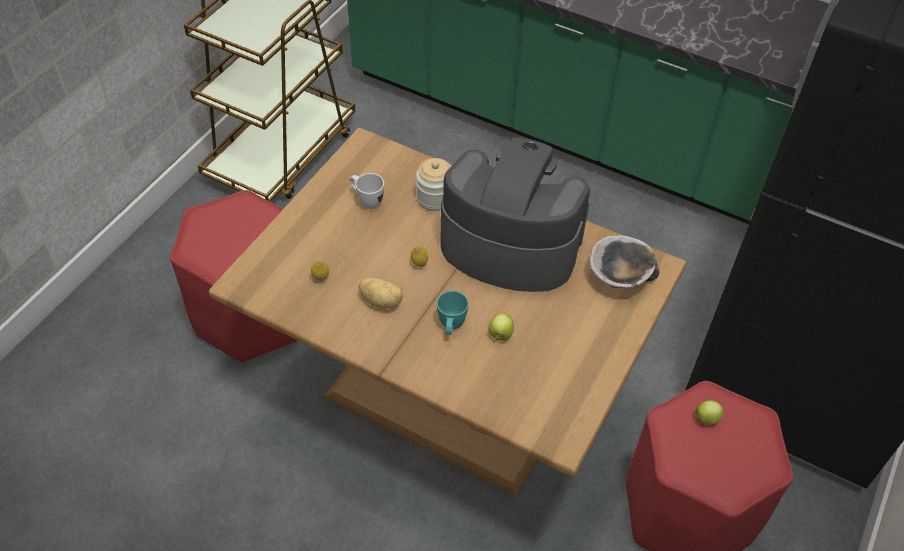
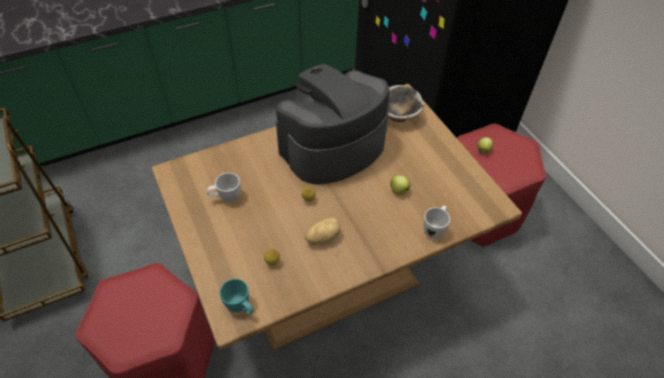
camera: 55 degrees left, 0 degrees up
(435, 198) = (260, 161): jar -> none
(451, 327) = (374, 212): turquoise mug -> turquoise mug (241, 307)
(474, 392) = (435, 228): none -> white mug

